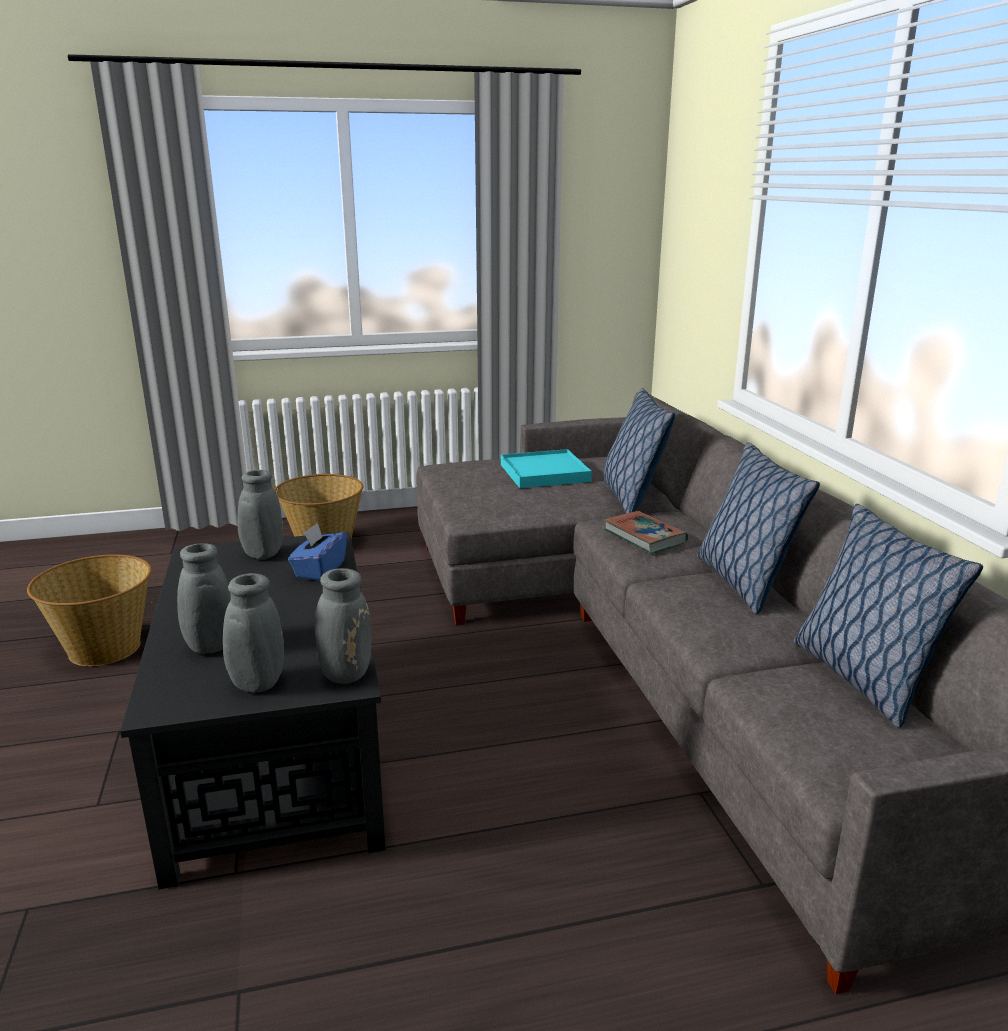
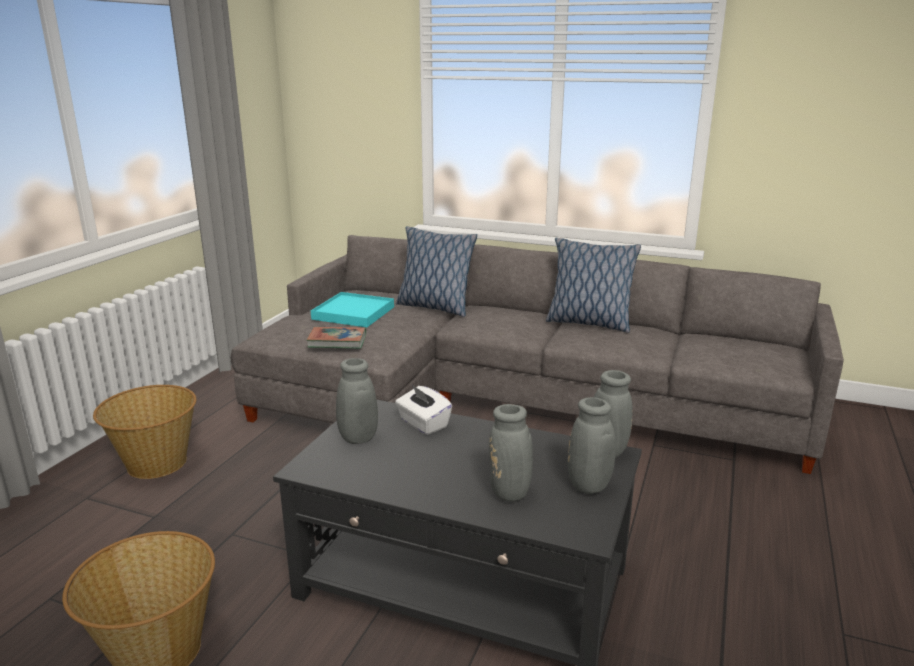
camera: 55 degrees left, 0 degrees up
(319, 570) = (423, 424): blue tissue box -> white tissue box
(644, 536) = (501, 322): book -> book (337, 341)
(861, 678) = (709, 337): pillow -> none

